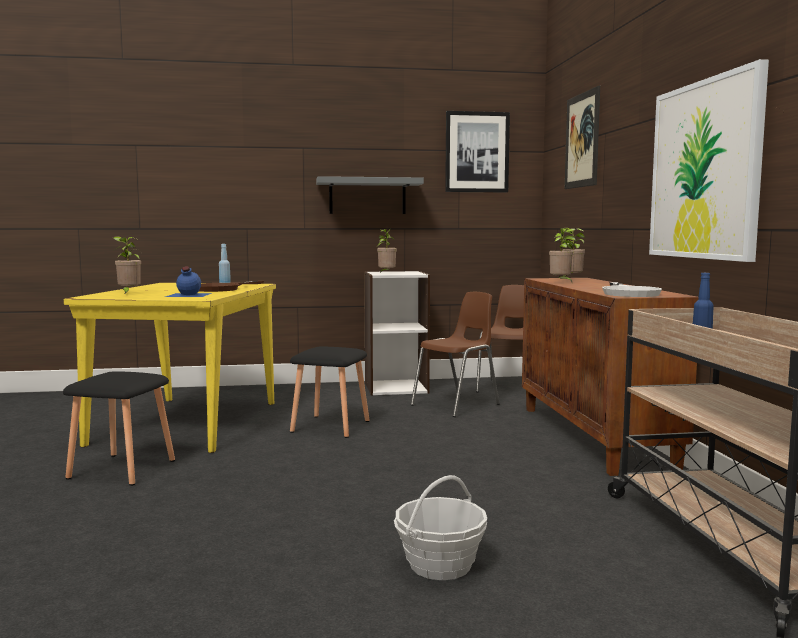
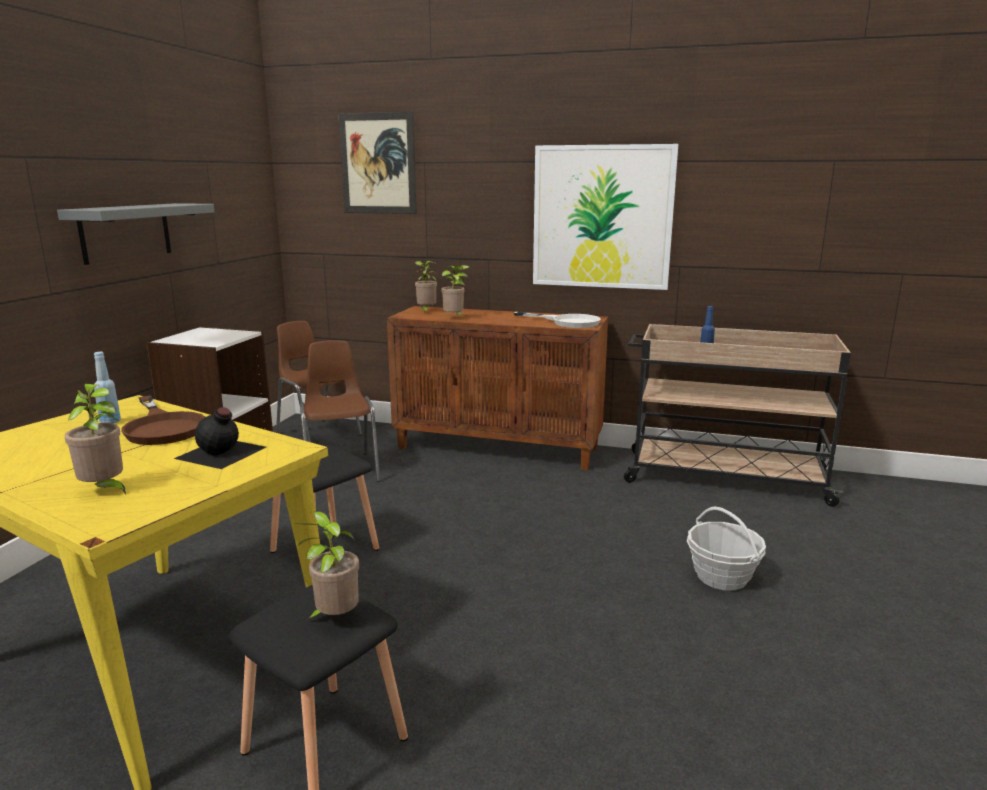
camera: 65 degrees left, 10 degrees up
(187, 295) = (221, 453): blue bottle -> black bottle
(386, 274) = (217, 341): potted plant -> potted plant (334, 618)
(477, 152) = (224, 164): picture -> none

